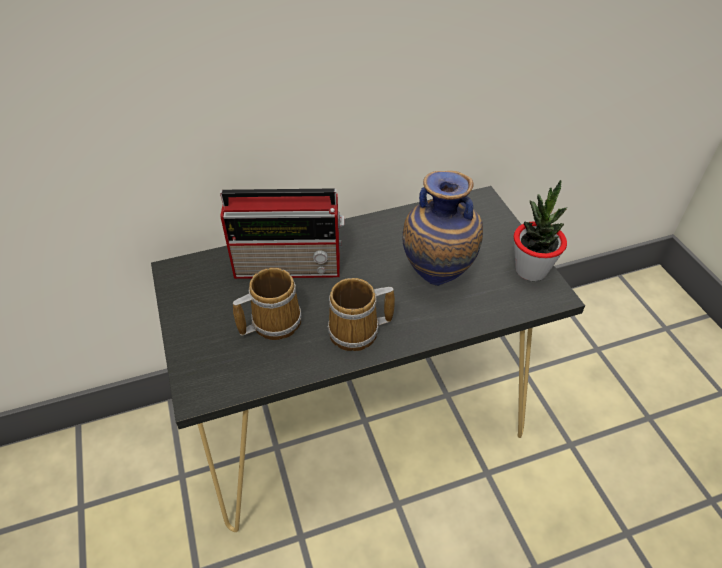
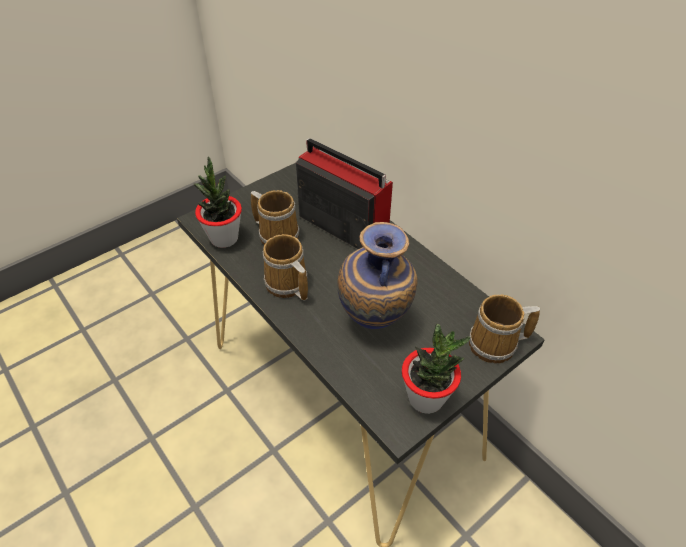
camera: 70 degrees right, 0 degrees up
(249, 375) = (224, 238): none -> potted plant
(290, 265) = (341, 225): radio -> radio turned 150 degrees clockwise
(488, 212) = (496, 345): none -> mug

